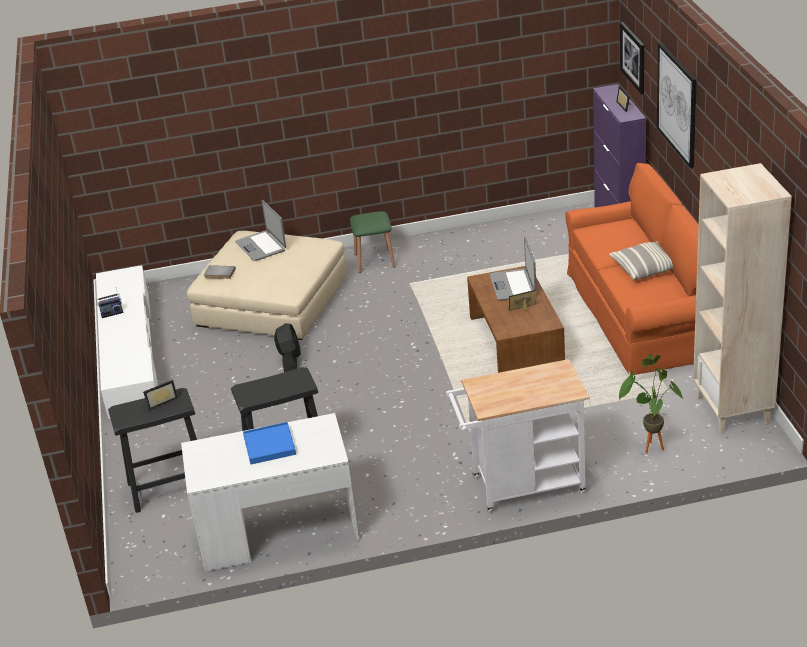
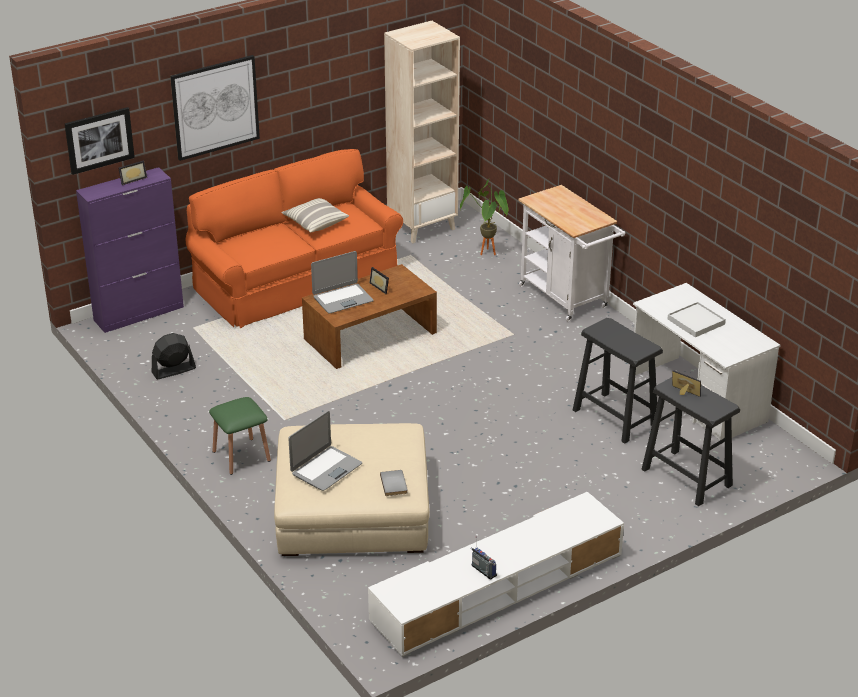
camera: 115 degrees left, 0 degrees up
(269, 445) = (696, 322): blue tray -> white tray
(290, 360) = (457, 462): black fan -> black fan (173, 370)

